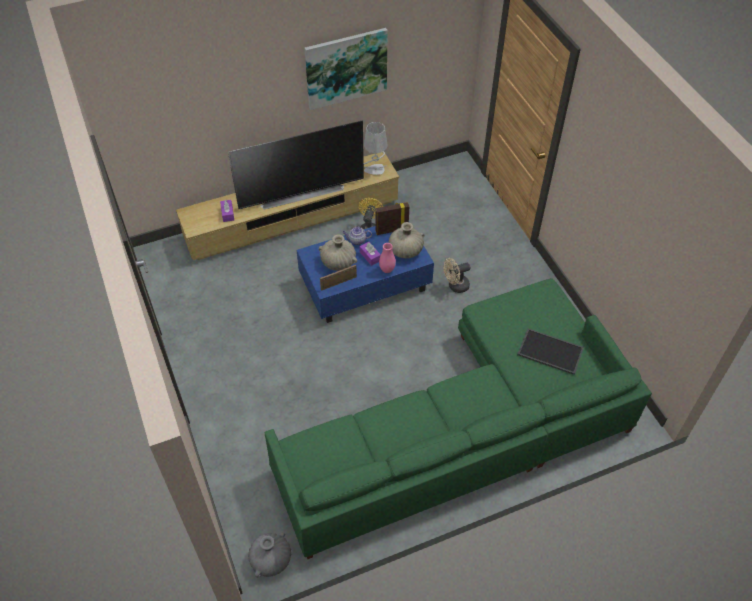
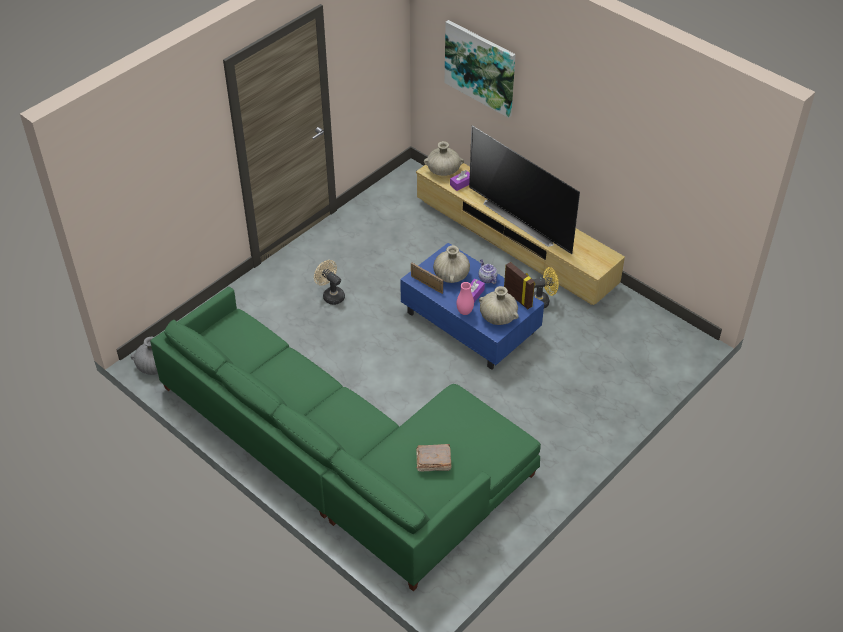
camera: 65 degrees right, 5 degrees down
(201, 219) = (443, 171): none -> beige vase
(346, 68) = (609, 141): picture -> picture (480, 67)
(374, 170) = (591, 259): grey table lamp -> none
(455, 286) = (513, 391): beige fan -> beige fan (331, 295)
(549, 352) = (433, 462): tray -> brown book

